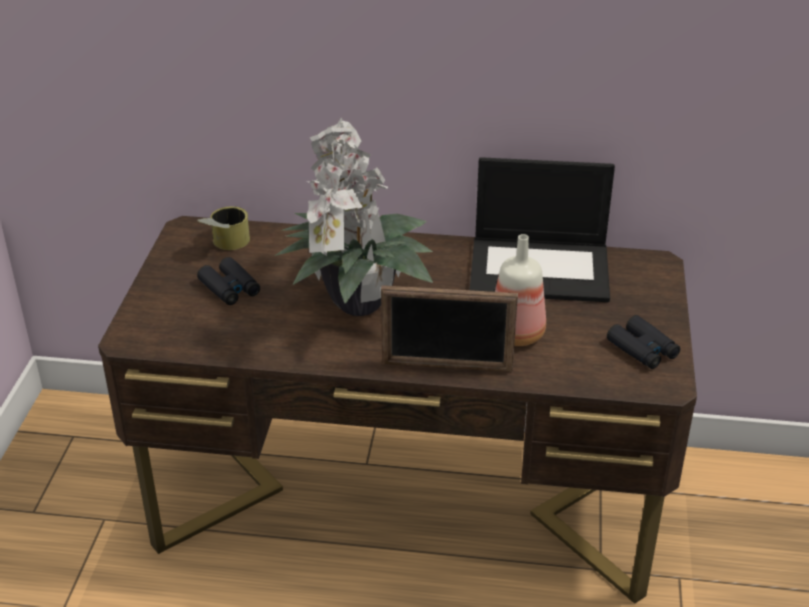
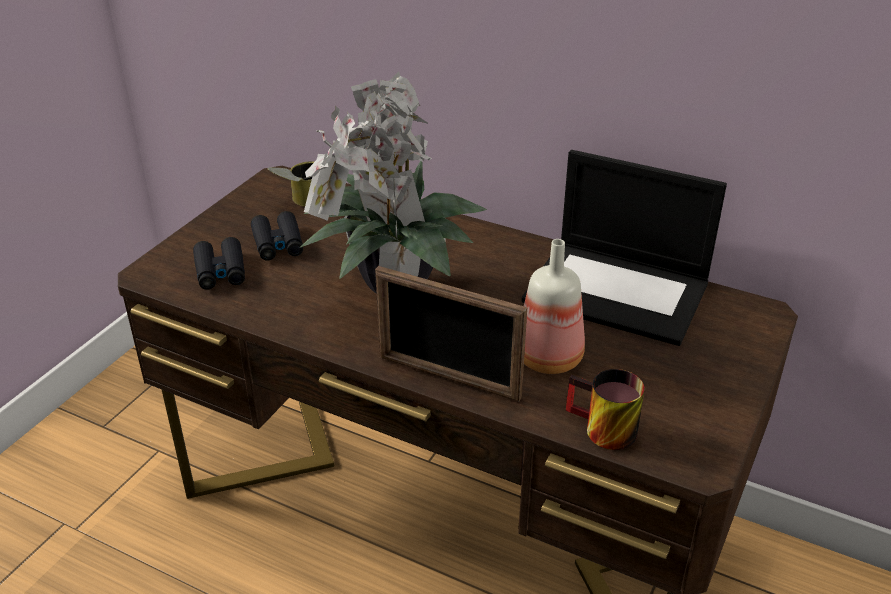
camera: 20 degrees right, 0 degrees up
(585, 379) = (600, 431): none -> mug
(642, 349) = (692, 412): black binoculars -> black binoculars (220, 271)

